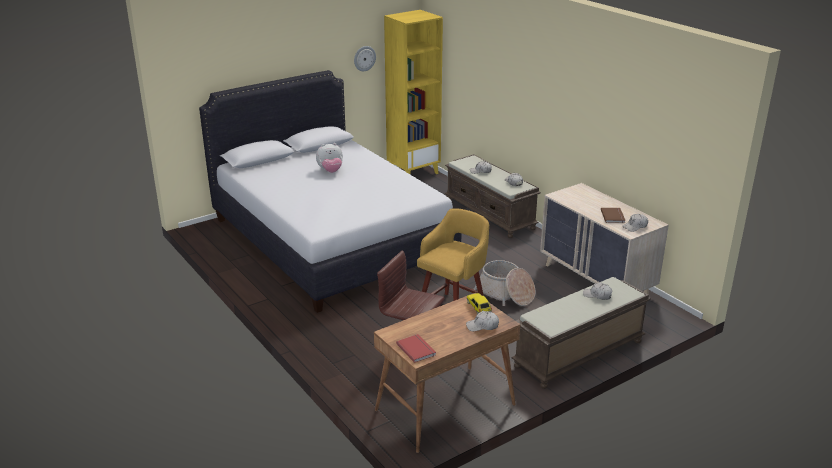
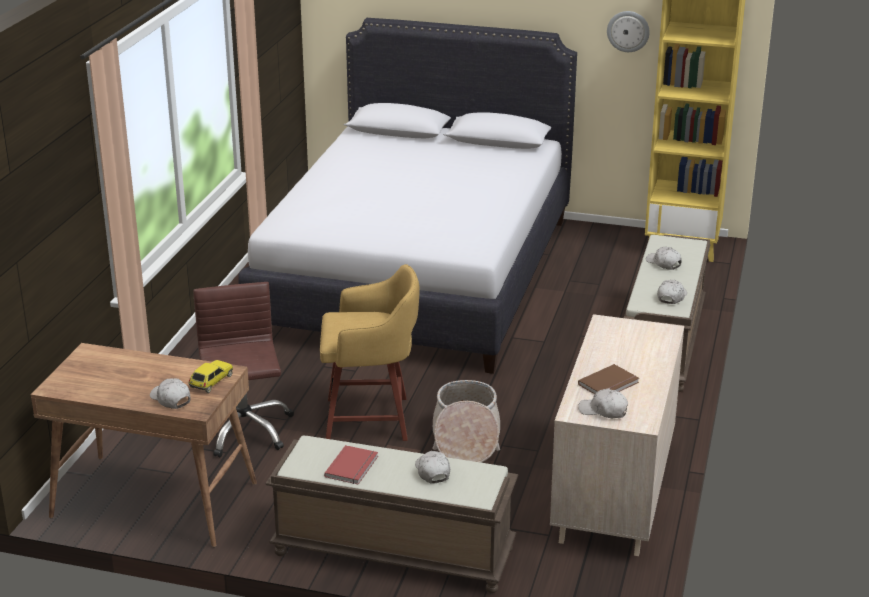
camera: 50 degrees right, 0 degrees up
(330, 171) = (438, 174): plush toy -> none
(417, 349) = (72, 380): red book -> red book (353, 467)

